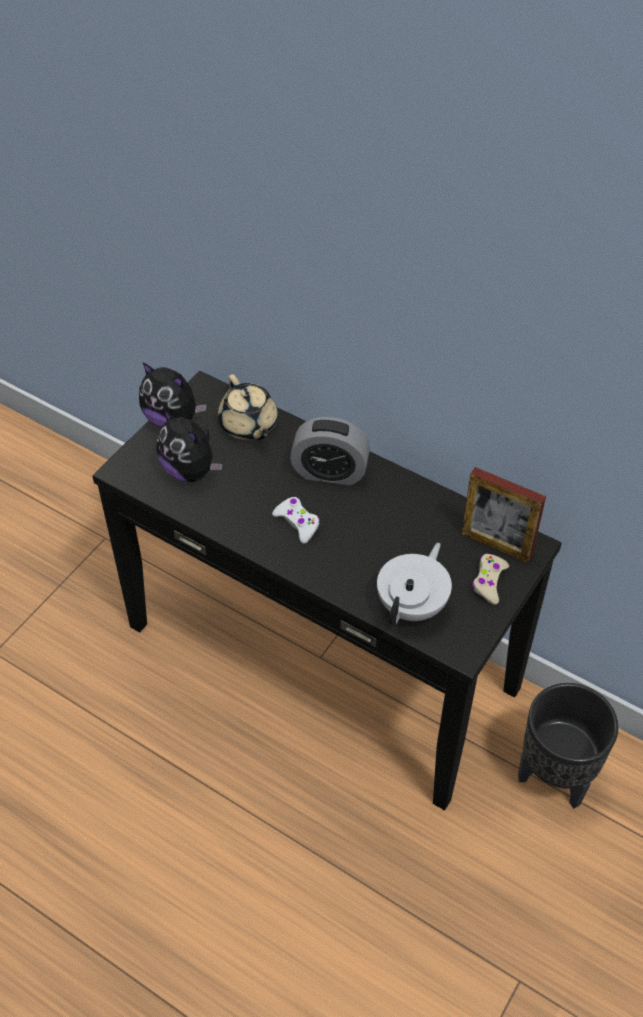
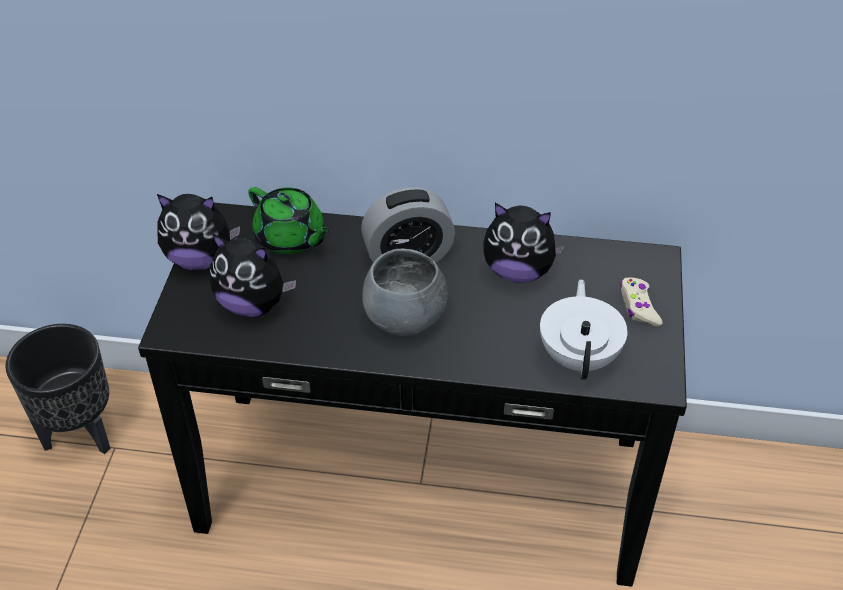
camera: 25 degrees left, 5 degrees down
(248, 425) = (290, 238): beige teapot -> green teapot
(297, 523) = (406, 317): white game controller -> grey bowl
(409, 516) = (518, 271): none -> plush toy
(496, 545) = (621, 269): picture frame -> none
(554, 777) = (715, 508): black planter -> black planter (81, 434)

